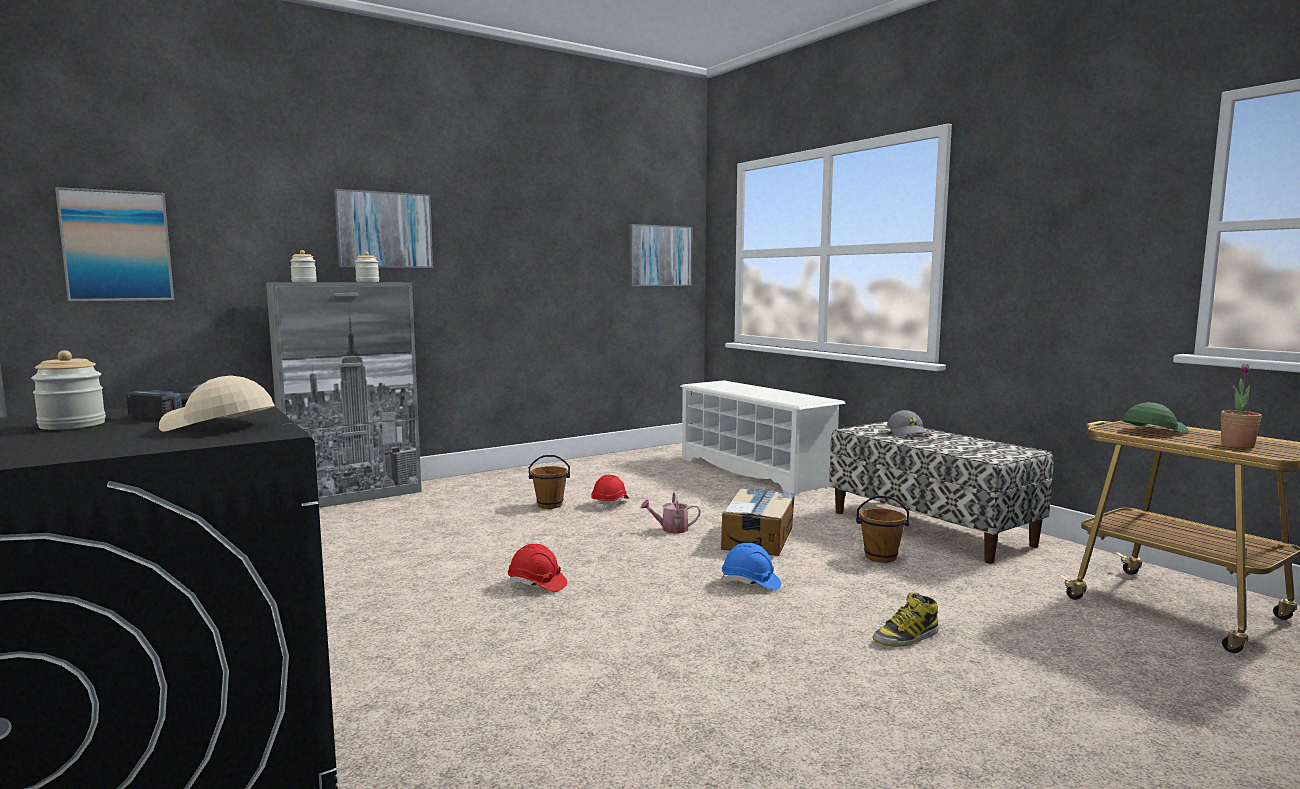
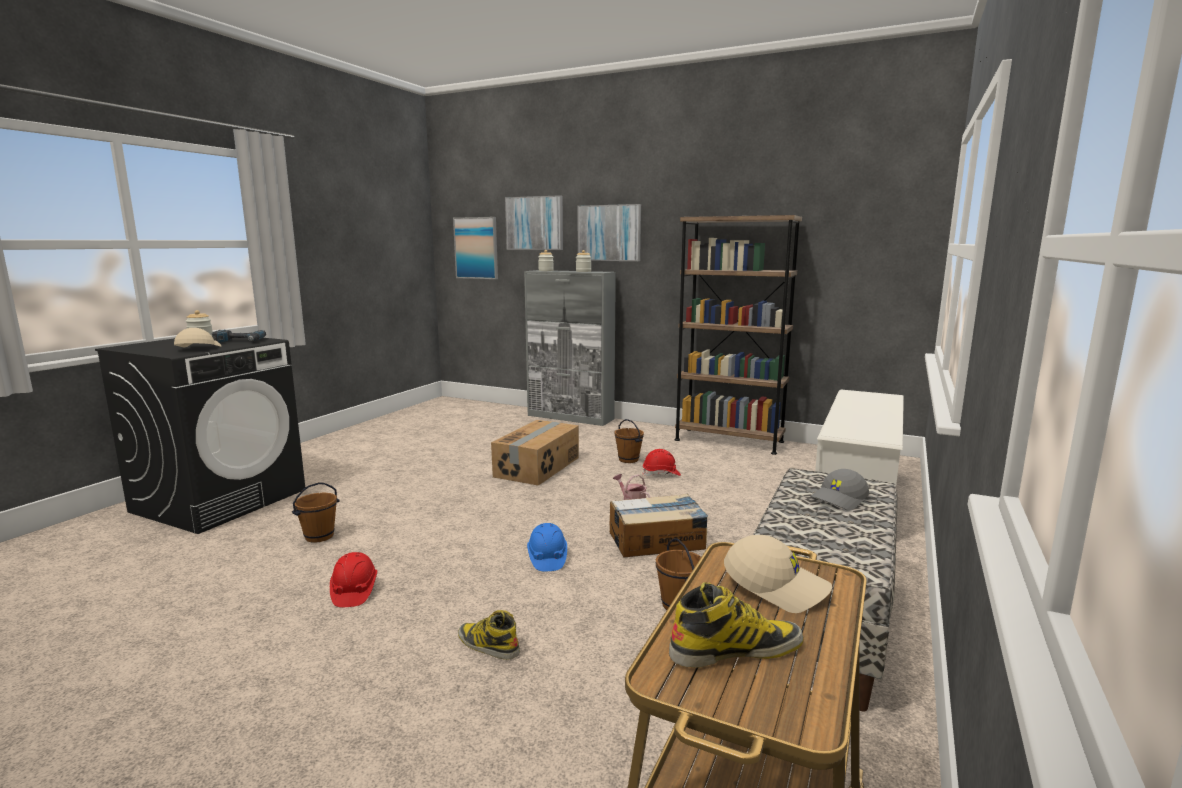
camera: 60 degrees right, 5 degrees up
(495, 542) = (538, 467): none -> cardboard box
(524, 702) = (319, 536): none -> brown bucket
(537, 584) = (479, 496): red hard hat -> red hard hat (354, 591)
(570, 466) = (729, 441): none -> brown bookcase
(660, 256) = (875, 249): picture -> picture (534, 223)
(1153, 431) = (776, 586): green cap -> beige cap
(1237, 445) = (735, 649): potted plant -> boot

